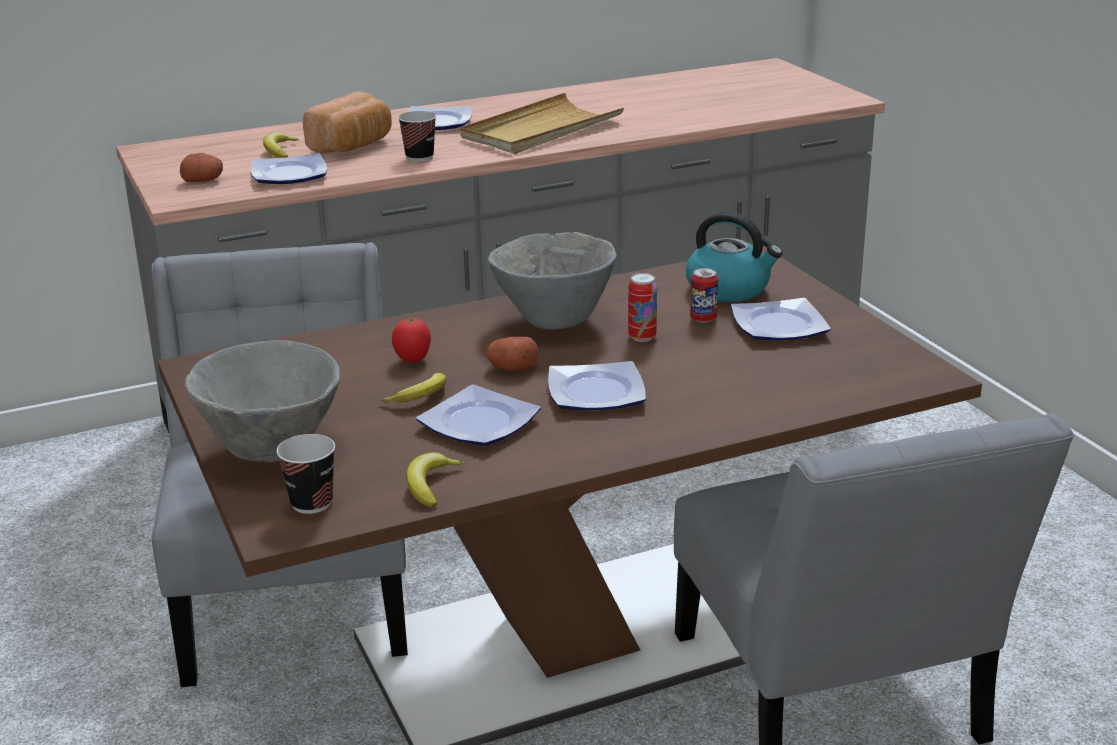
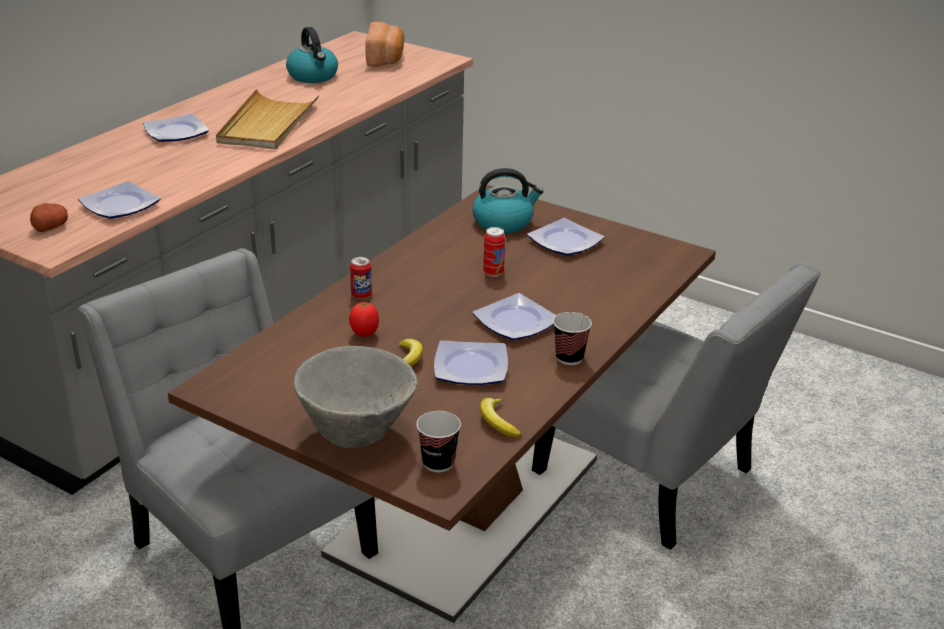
camera: 35 degrees left, 5 degrees up
(279, 151) = (78, 185): banana -> none
(353, 146) = (136, 167): bread -> bread (386, 59)
(419, 157) = (206, 167): cup -> cup (569, 357)
(512, 368) = (439, 320): potato -> none
(553, 320) = (421, 276): grey bowl -> none
(660, 94) = (313, 76): none -> kettle
(703, 319) = (514, 249): can -> can (361, 295)

